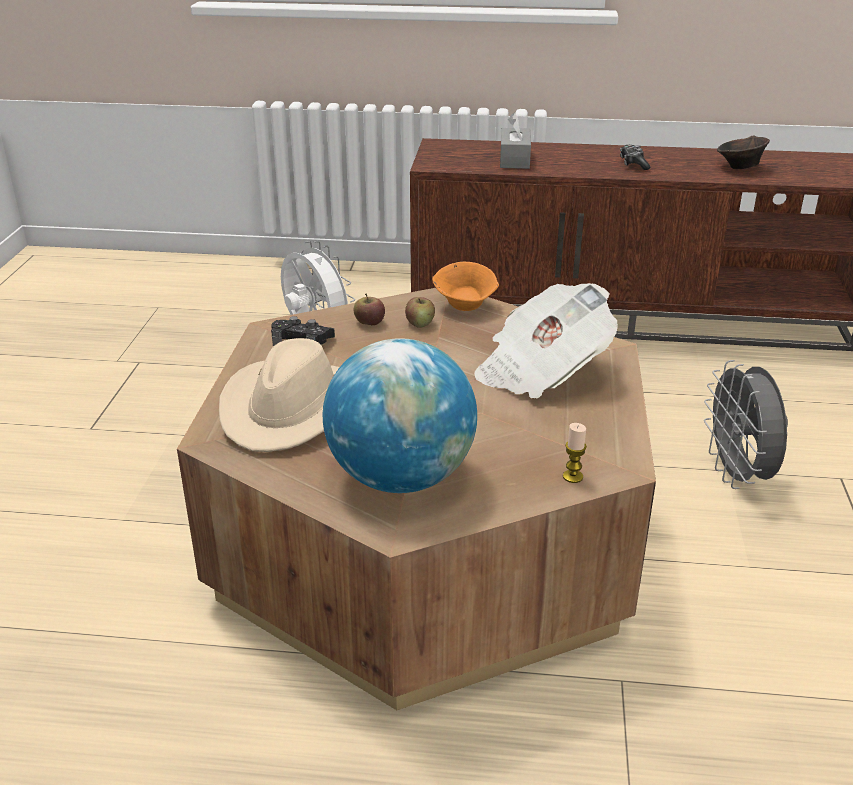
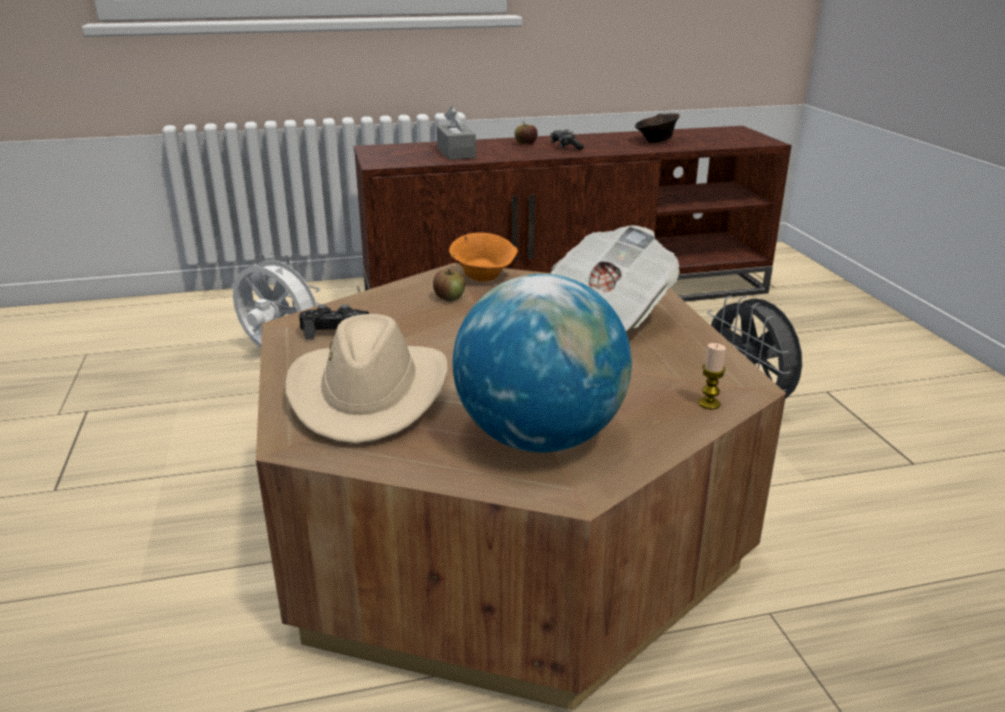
camera: 20 degrees left, 5 degrees down
(369, 322) = (396, 304): apple -> apple (525, 144)

